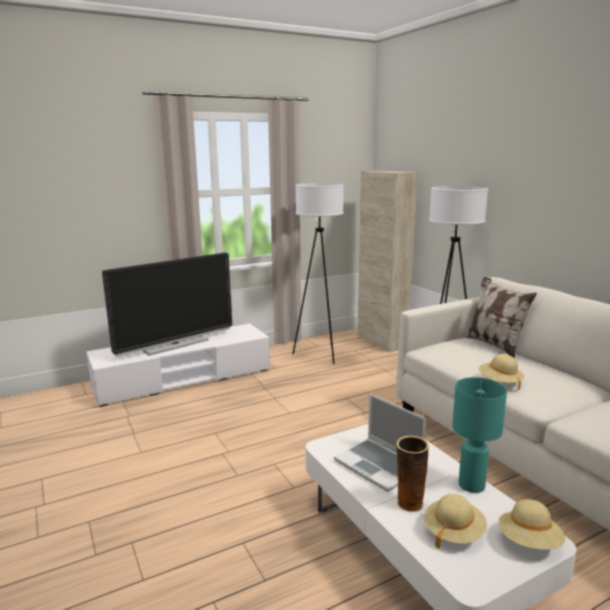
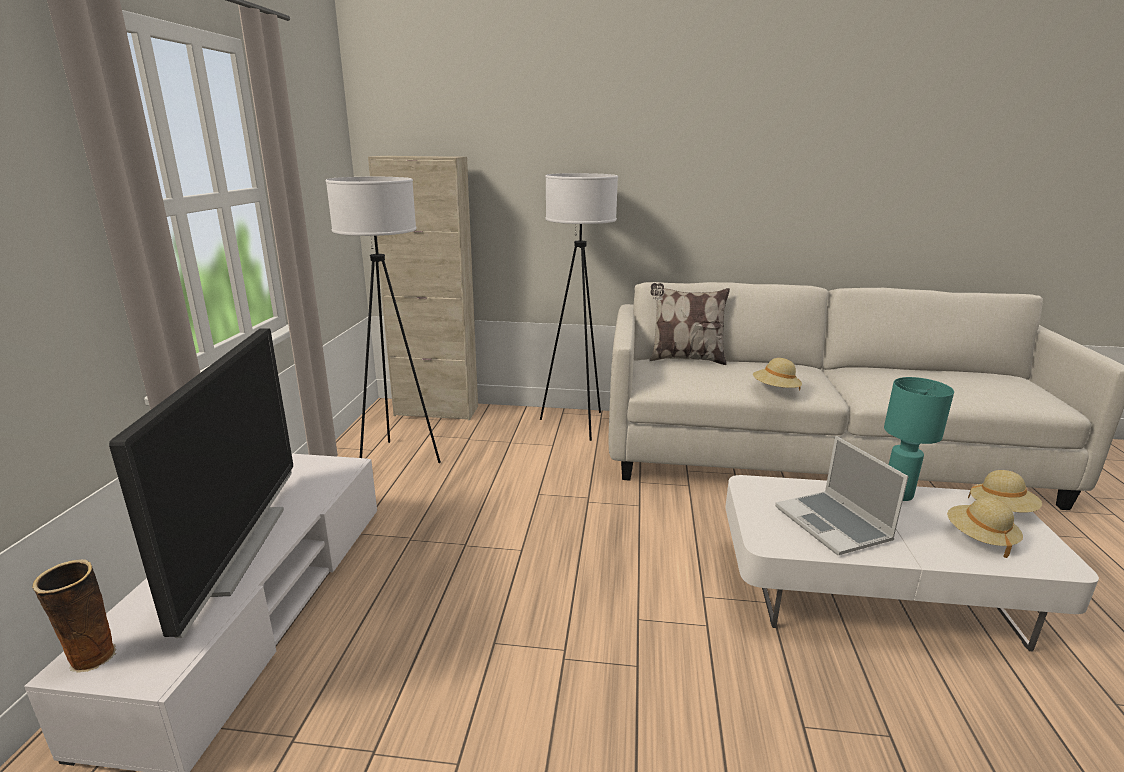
camera: 55 degrees left, 5 degrees up
(380, 465) = (834, 525): laptop -> laptop turned 75 degrees clockwise
(409, 504) = (921, 540): vase -> vase (91, 659)

